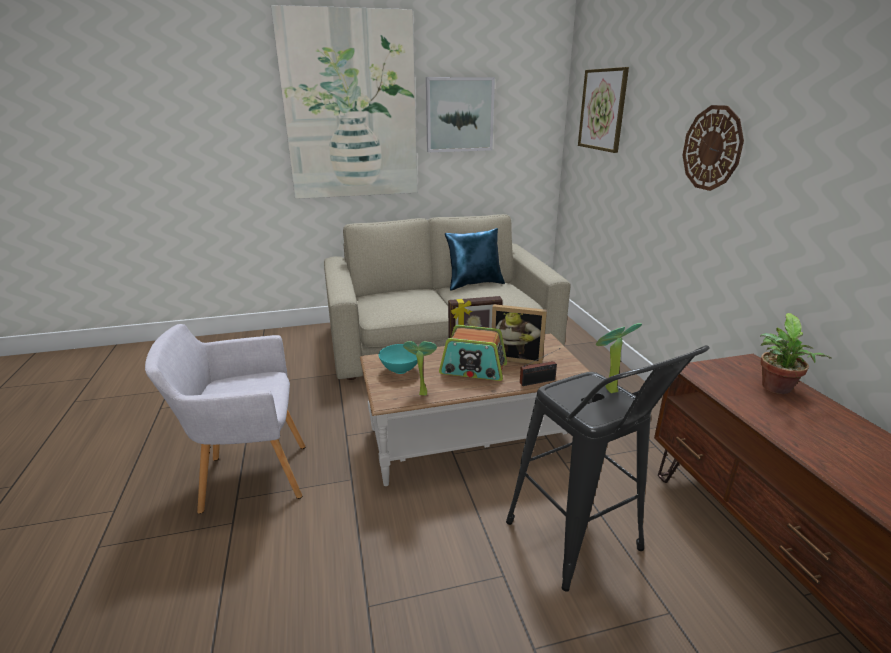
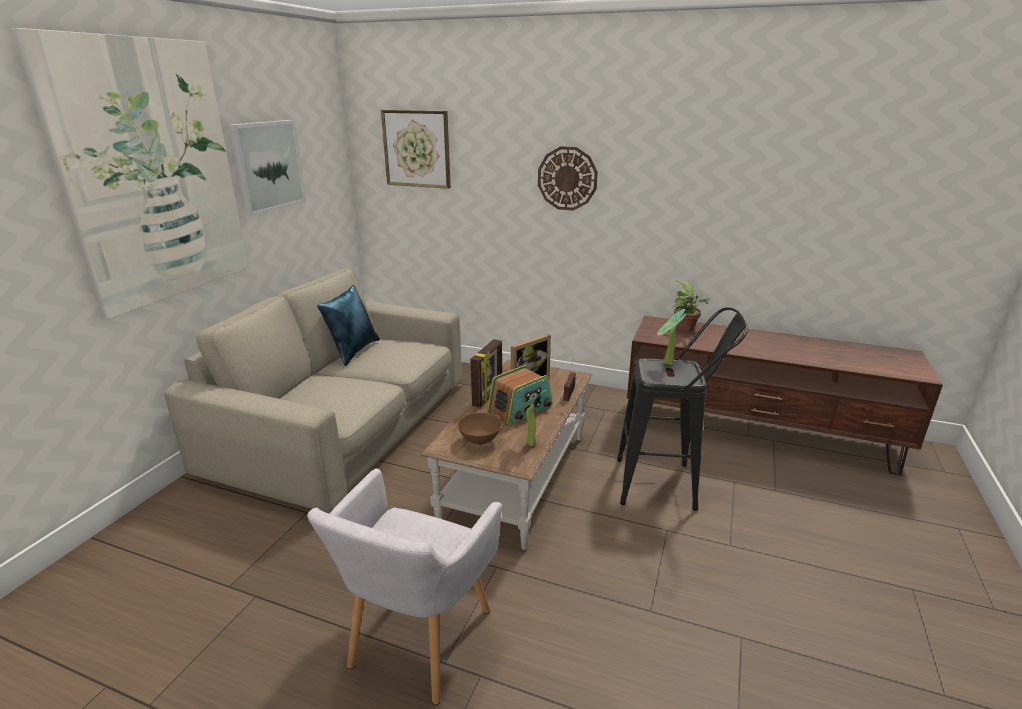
camera: 55 degrees left, 0 degrees up
(400, 371) = (480, 441): turquoise bowl -> brown bowl

